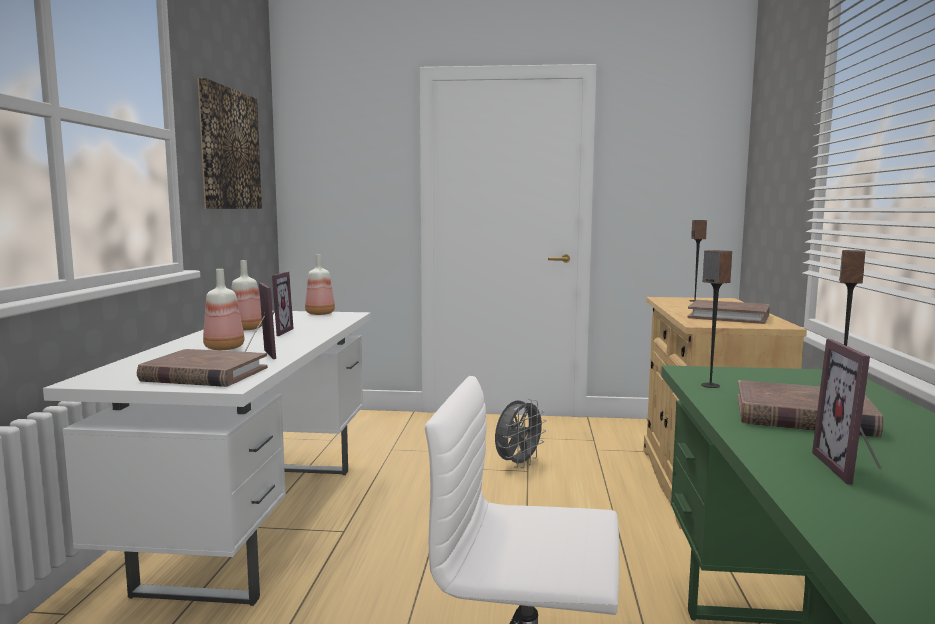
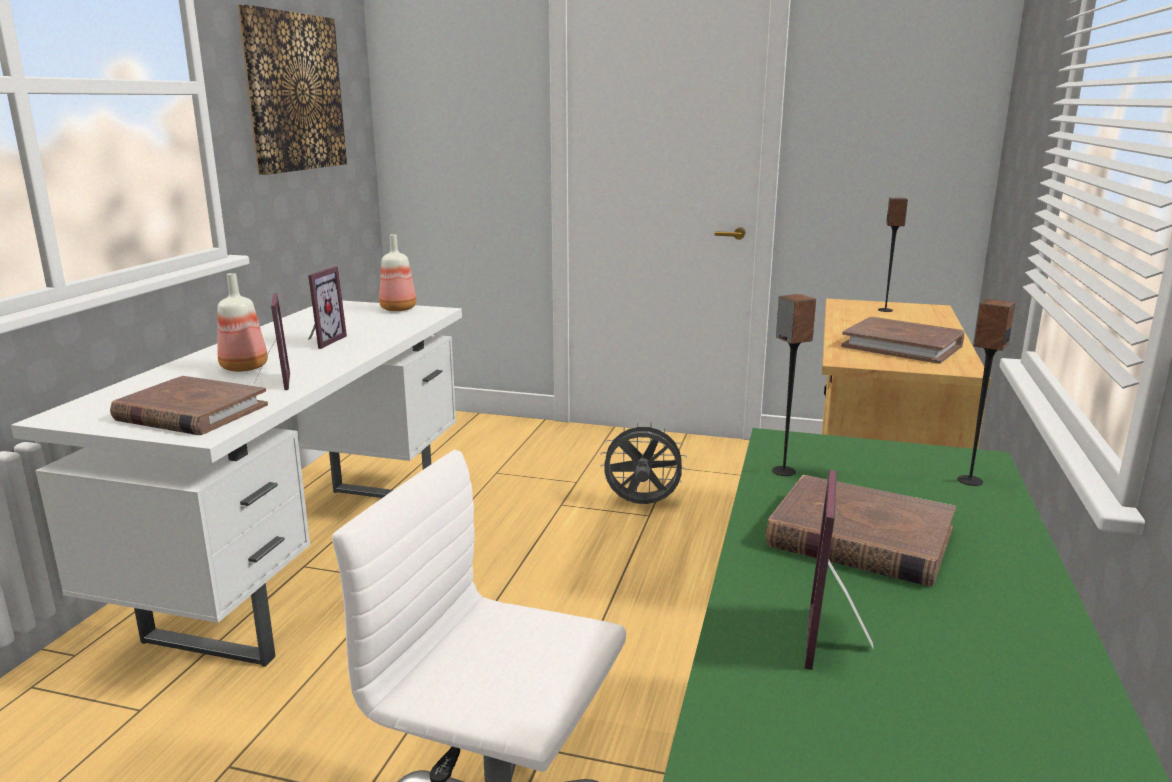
camera: 10 degrees right, 10 degrees up
(245, 328) = (292, 333): bottle -> none
(518, 464) = (641, 505): grey fan -> grey fan turned 135 degrees counterclockwise

